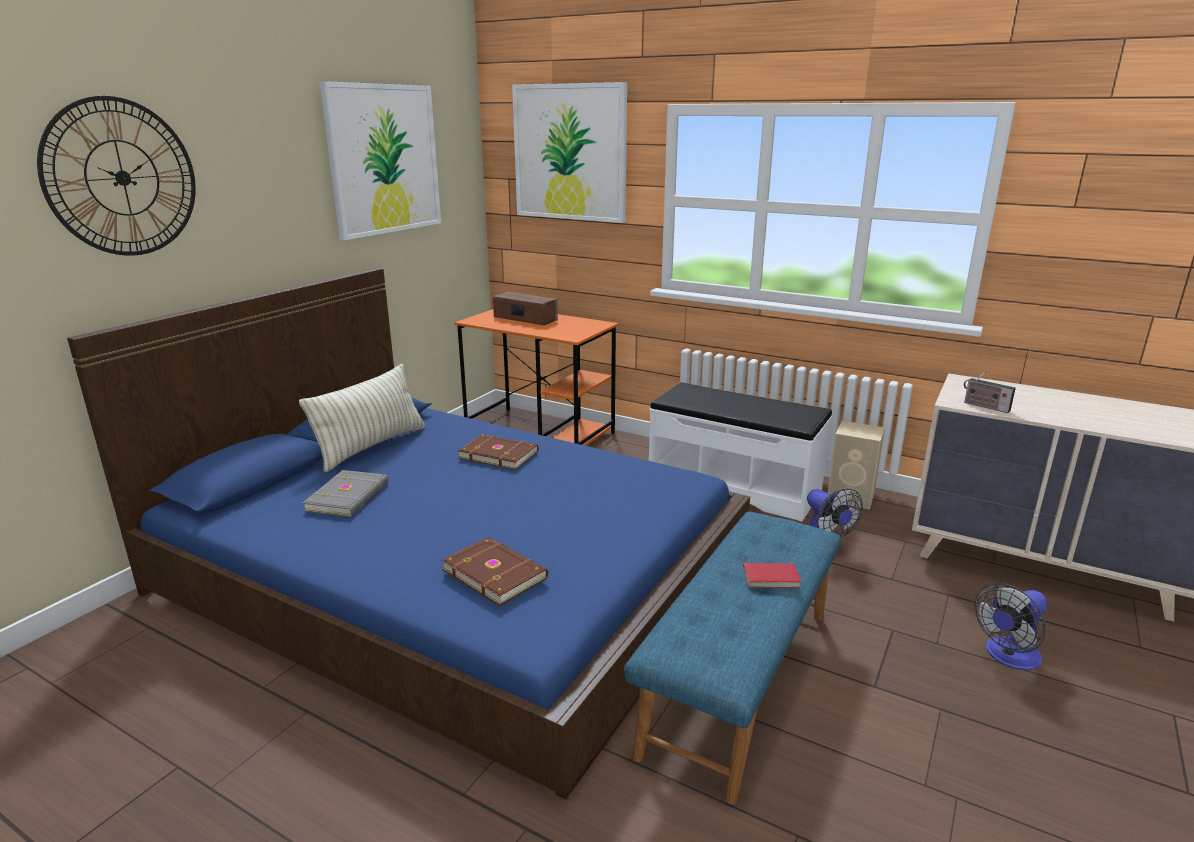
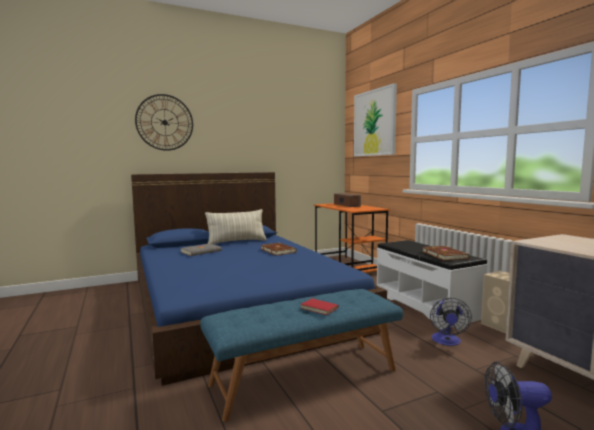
camera: 35 degrees right, 15 degrees down
(384, 159) = (285, 127): picture -> none
(495, 573) = (202, 277): brown book -> brown book (445, 255)
(984, 406) = (553, 245): radio -> none

